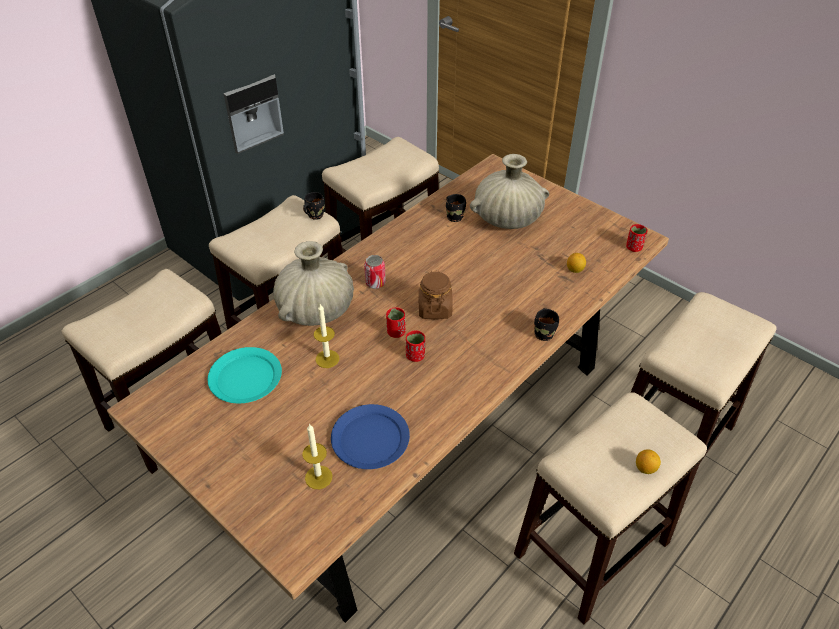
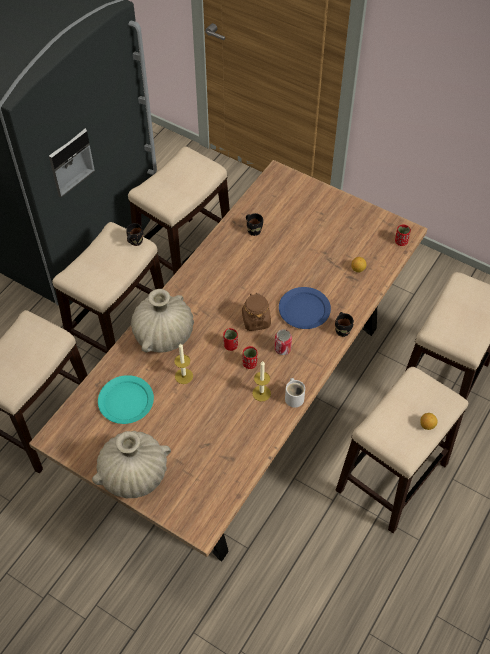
camera: 10 degrees left, 10 degrees up
(318, 477) = (202, 470): candle -> candle (261, 393)
(370, 438) = (232, 435): blue plate -> blue plate (304, 309)
(375, 283) = (204, 303): can -> can (282, 349)
(465, 403) = (294, 397): none -> white mug
(507, 219) = (297, 227): beige vase -> beige vase (134, 474)

